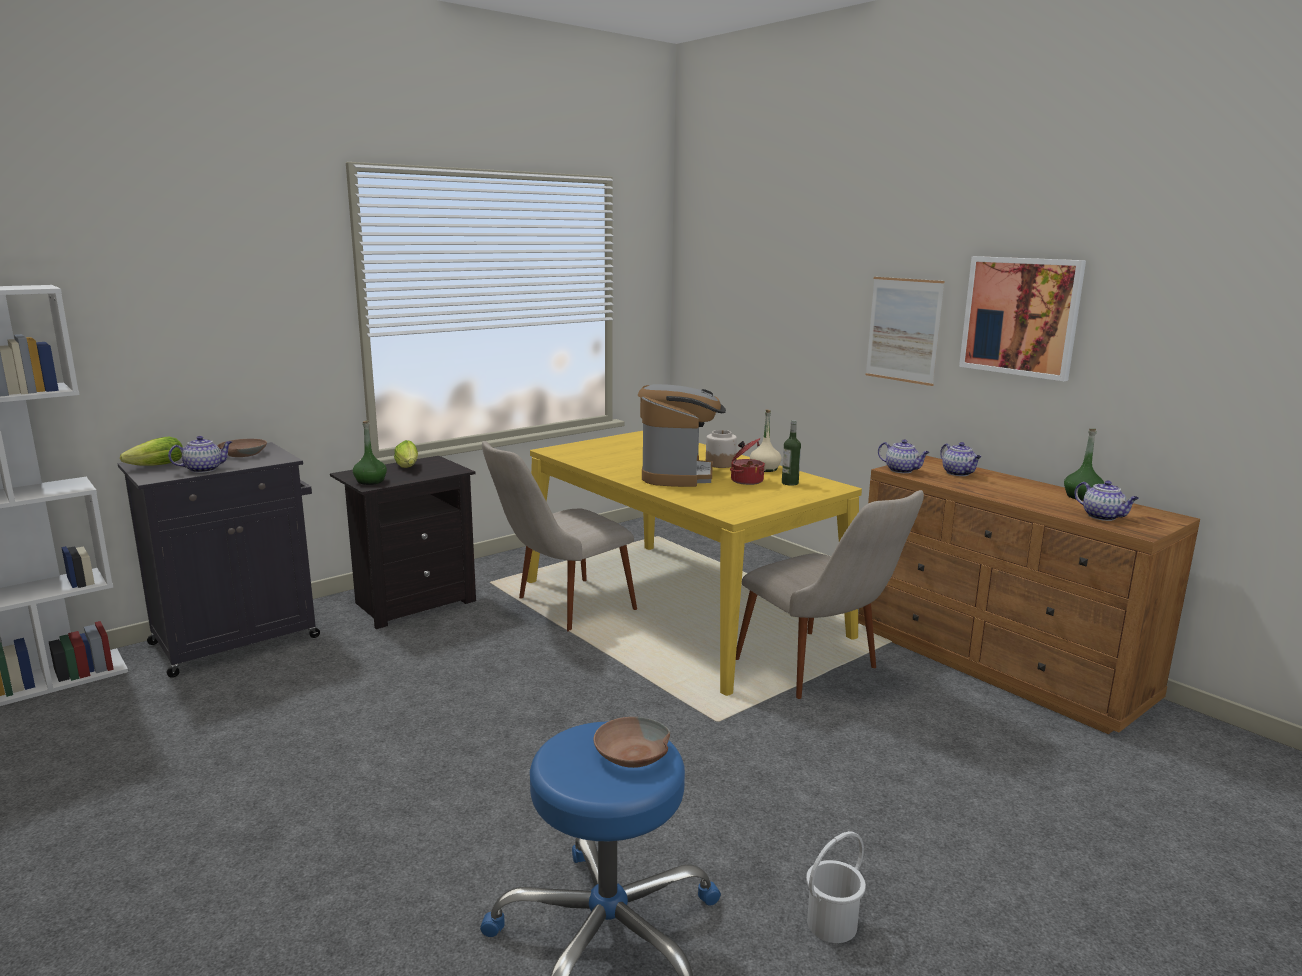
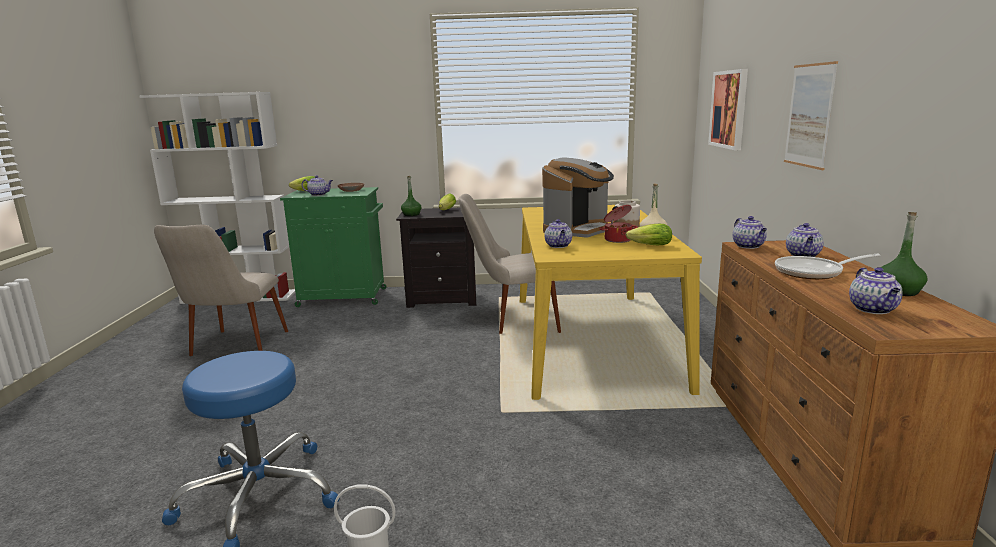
camera: 40 degrees right, 0 degrees up
(239, 639) = (344, 297): black cabinet -> green cabinet
(632, 755) = (251, 371): brown bowl -> none
(707, 499) = (558, 246): none -> teapot
(790, 483) = (648, 245): bottle -> lettuce
(822, 673) = (627, 409): beige chair -> beige chair (233, 349)
(1002, 490) = (813, 272): none -> frying pan
(1020, 316) = (888, 90): picture -> picture (729, 109)

